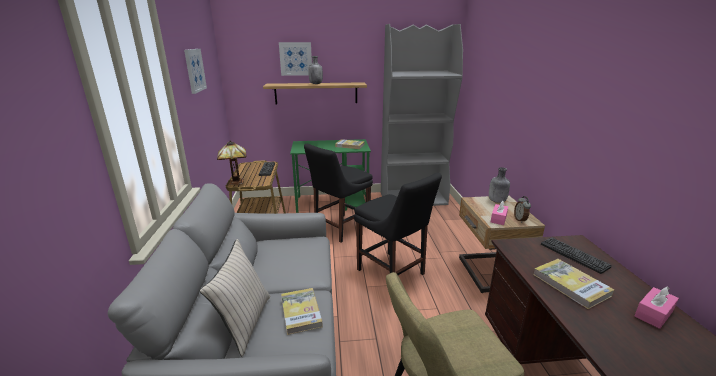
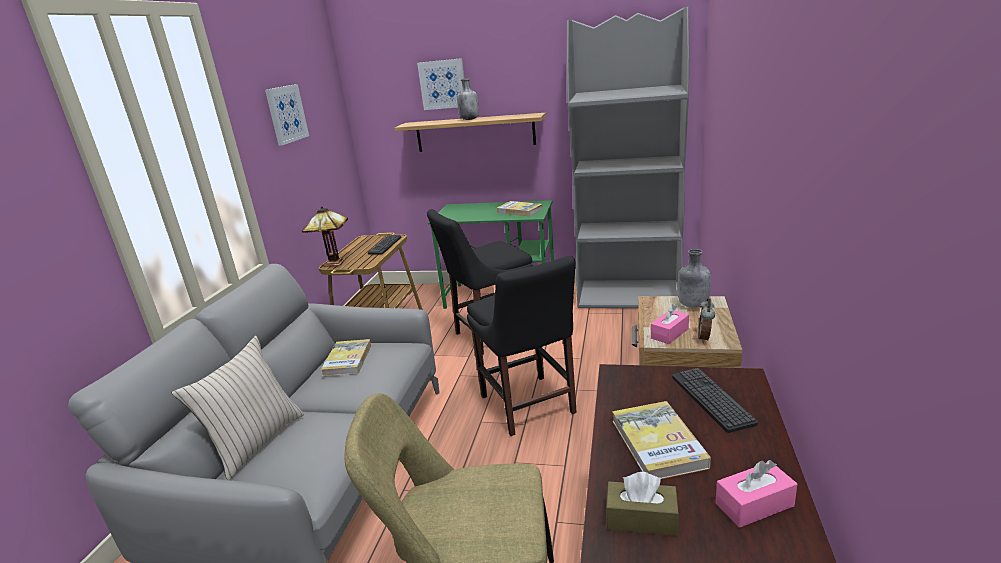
camera: 20 degrees right, 0 degrees up
(301, 312) = (323, 438): book -> book (347, 360)
(606, 333) = (641, 519): none -> brown tissue box

